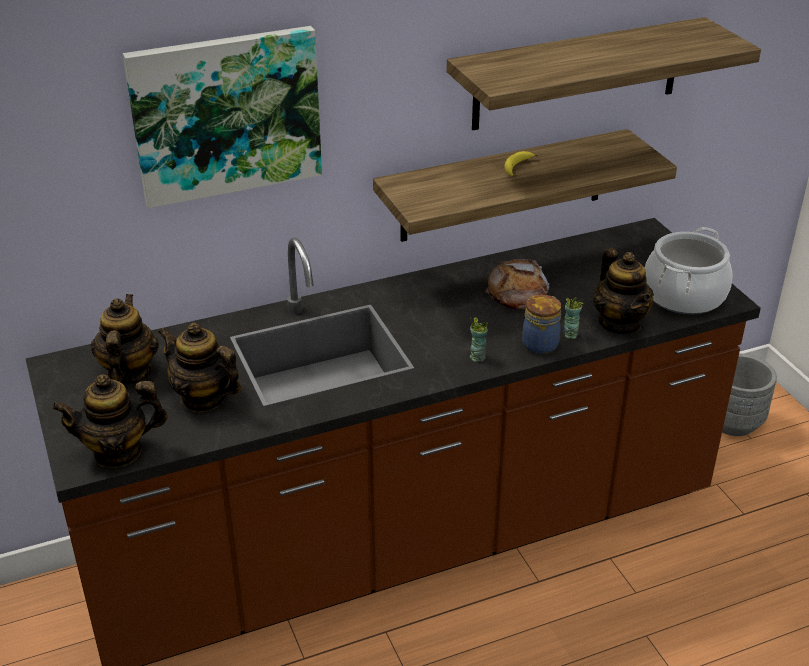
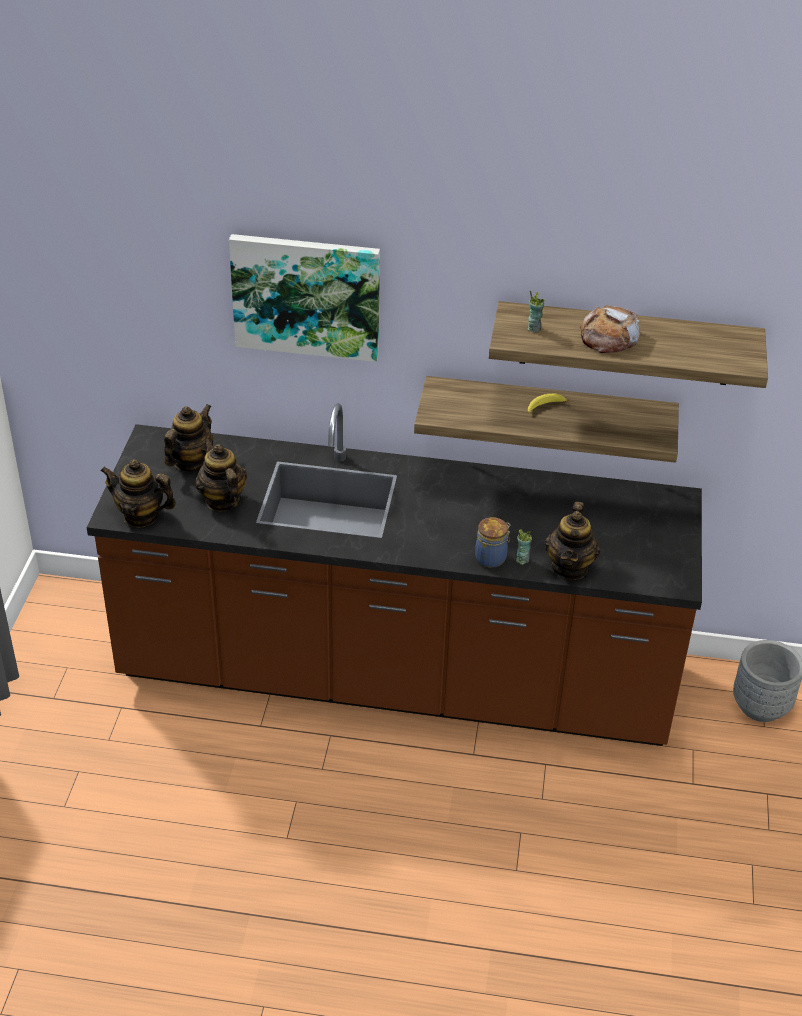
camera: 30 degrees right, 5 degrees up
(477, 357) = (434, 548): cup -> cup (534, 328)
(518, 292) = (517, 509): bread -> bread (608, 336)
(683, 295) = (648, 565): cooking pot -> none

